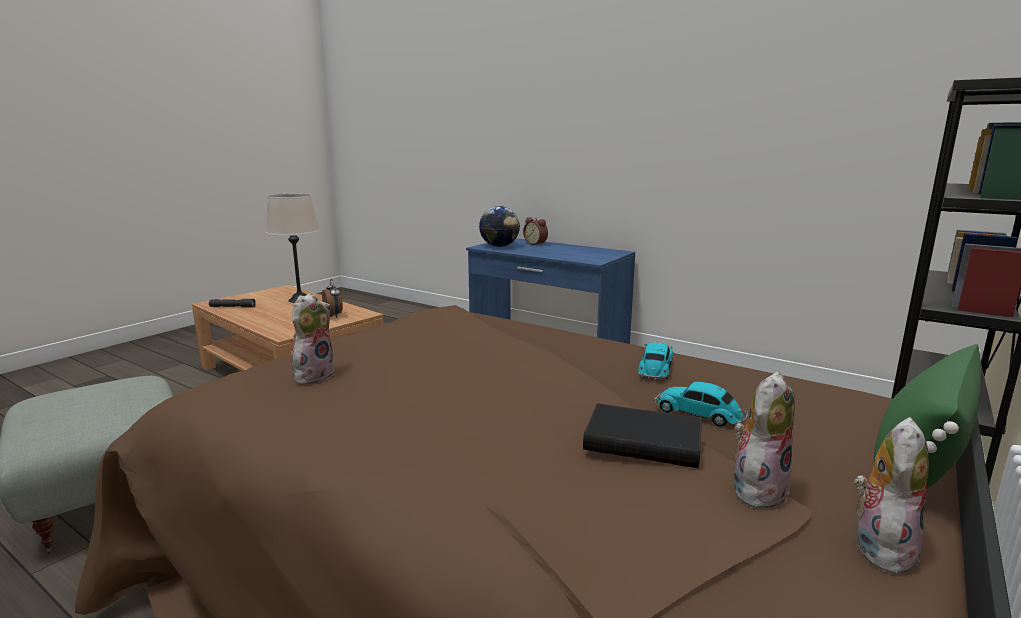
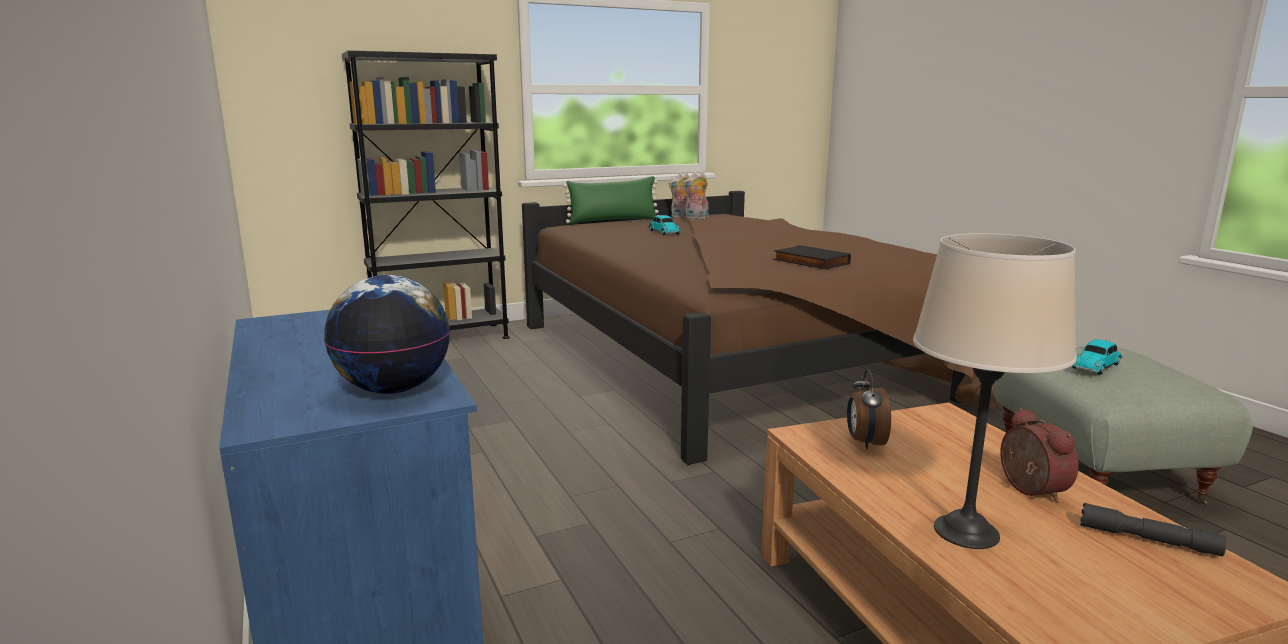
camera: 150 degrees left, 0 degrees up
(314, 375) = (869, 257): plush toy -> none
(536, 244) = (289, 382): alarm clock -> alarm clock (1028, 490)
(644, 440) = (712, 225): black book -> black book (810, 262)
(655, 369) = (640, 242): toy car -> toy car (1096, 366)

